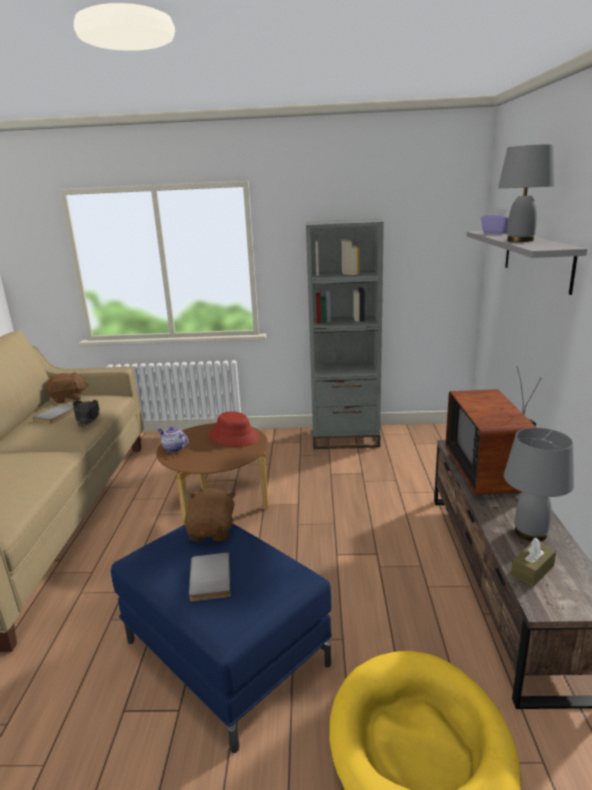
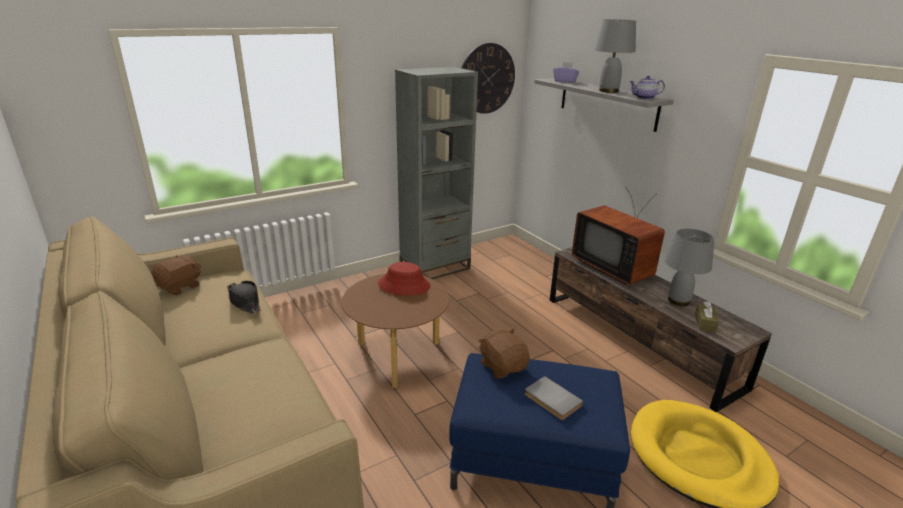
camera: 35 degrees left, 5 degrees up
(57, 415) = (201, 308): grey book -> none
(173, 448) = (364, 310): teapot -> teapot (644, 98)
(428, 233) = (487, 78): none -> wall clock

